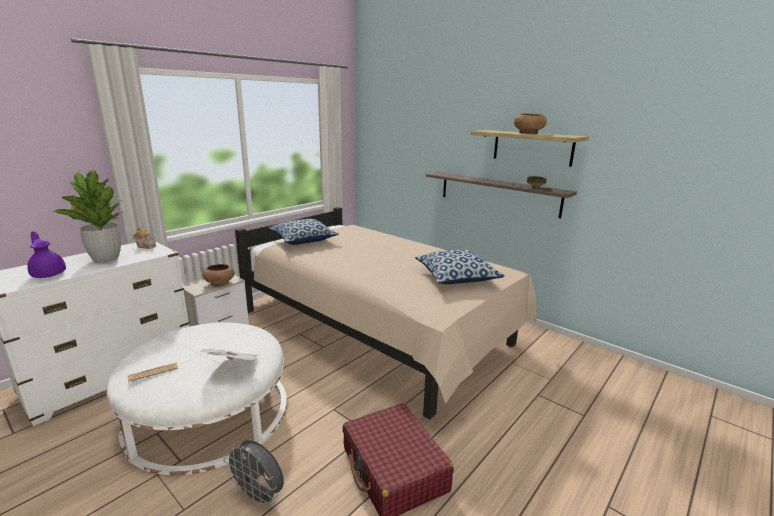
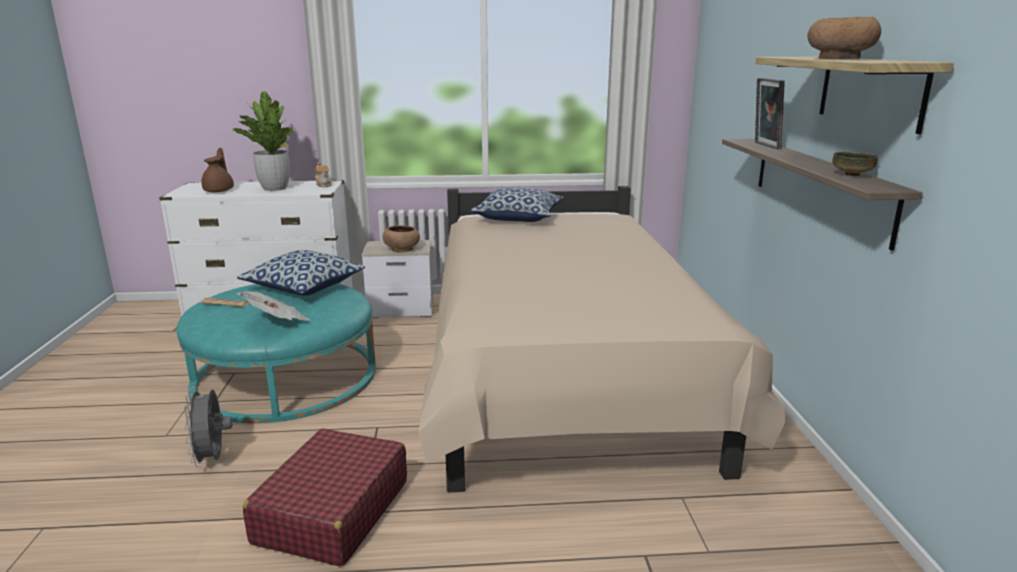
camera: 45 degrees right, 0 degrees up
(49, 274) = (220, 190): purple teapot -> brown teapot
(208, 412) = (285, 375): white ottoman -> turquoise ottoman
(456, 176) = (764, 146): none -> picture frame
(456, 278) = (598, 305): pillow -> pillow (304, 287)

